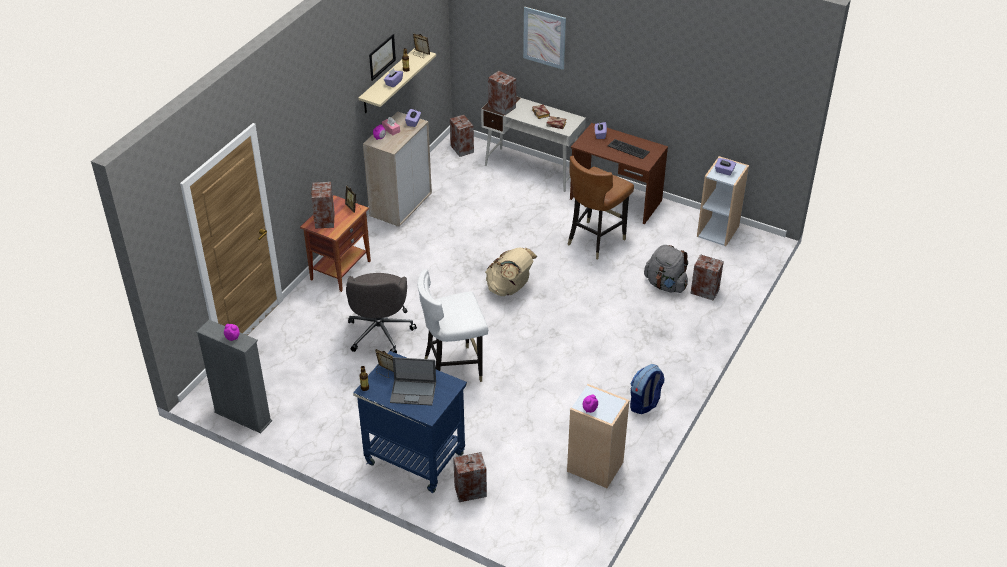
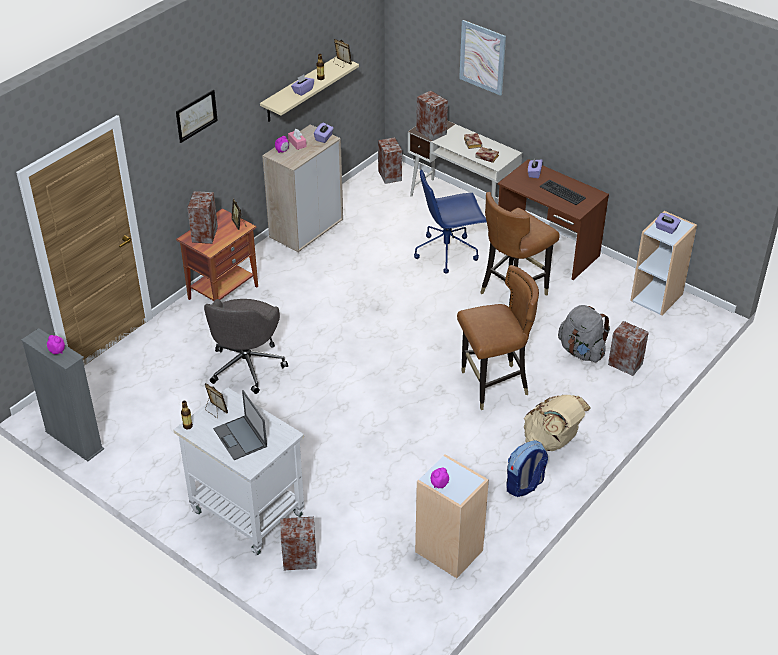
camera: 10 degrees right, 0 degrees up
(382, 57) = (293, 61): picture -> picture (196, 115)
(414, 392) = (240, 438): laptop -> laptop turned 45 degrees clockwise
(414, 458) = (247, 513): blue cart -> white cart
(454, 368) = (318, 416): white chair -> none
(509, 288) = (403, 334): beige backpack -> beige backpack (552, 441)
(531, 212) = (449, 252): none -> blue office chair
(598, 323) = (493, 386): none -> brown chair

